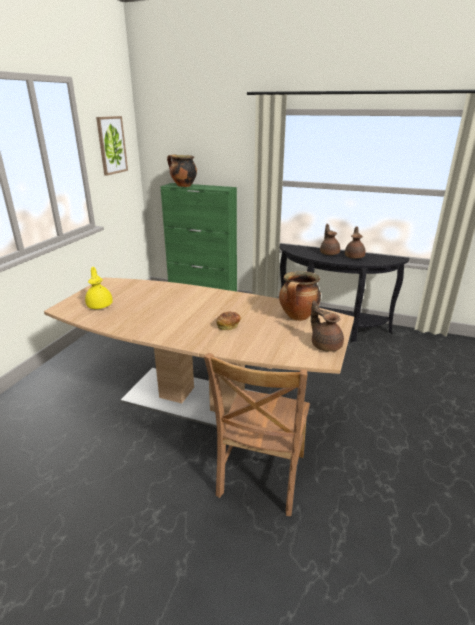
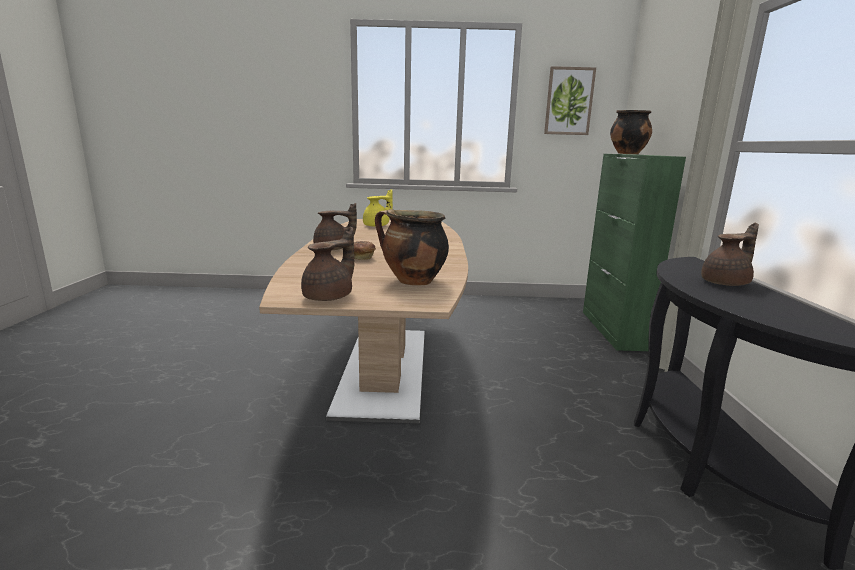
camera: 70 degrees right, 10 degrees down
(260, 477) = (257, 428): brown chair -> none
(354, 256) = (760, 301): brown teapot -> brown teapot (333, 249)

